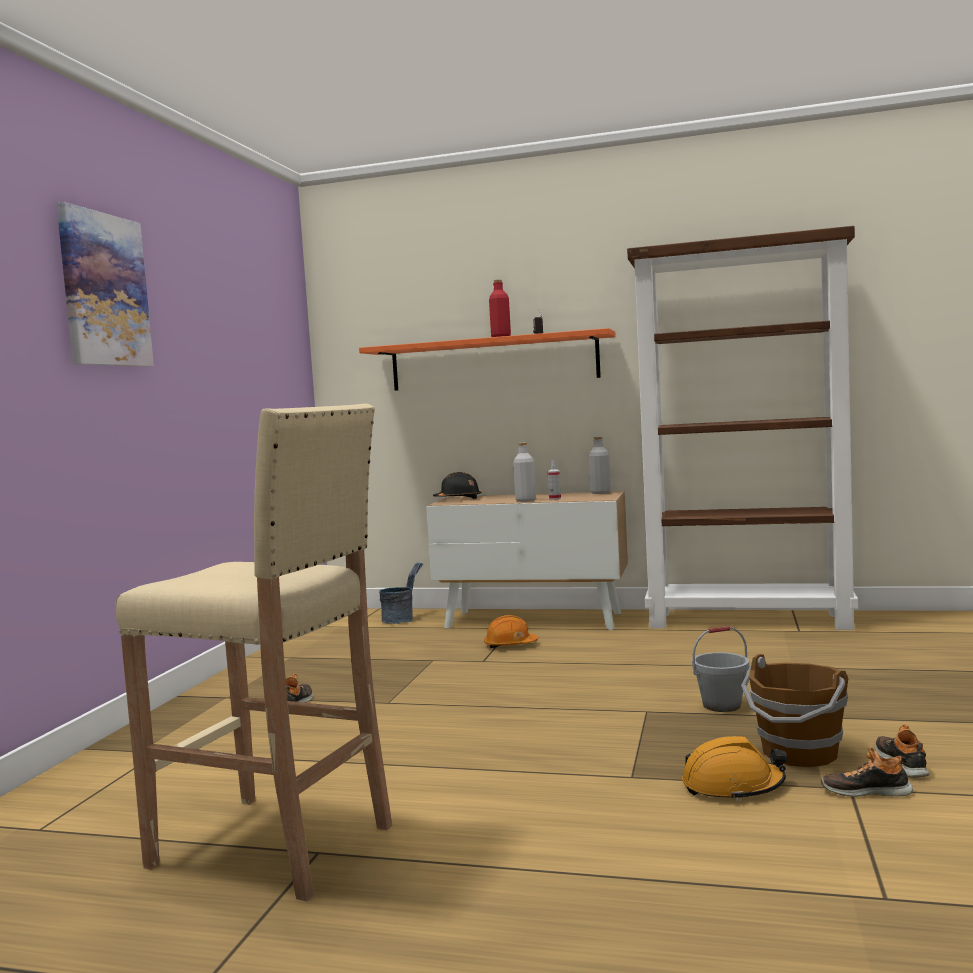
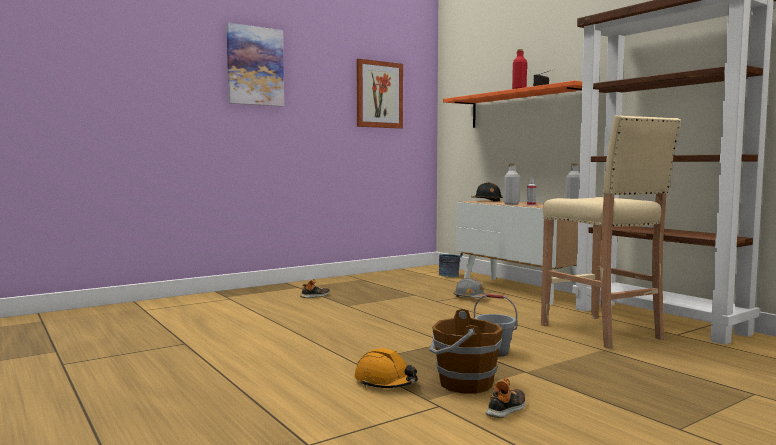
camera: 40 degrees right, 0 degrees up
(255, 341) = (379, 94): none -> picture
(277, 846) = (180, 337): beige stool -> beige stool (602, 332)
(510, 645) = (470, 298): orange hard hat -> grey hard hat
(866, 791) = (443, 410): shoe -> none

